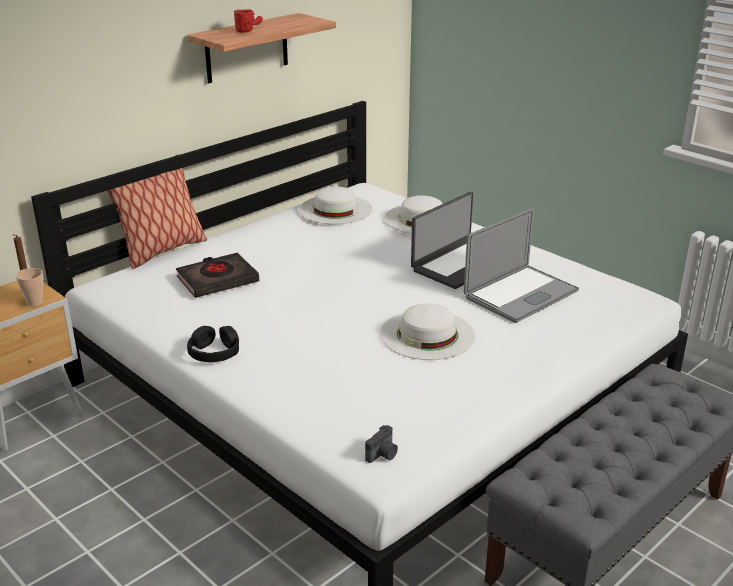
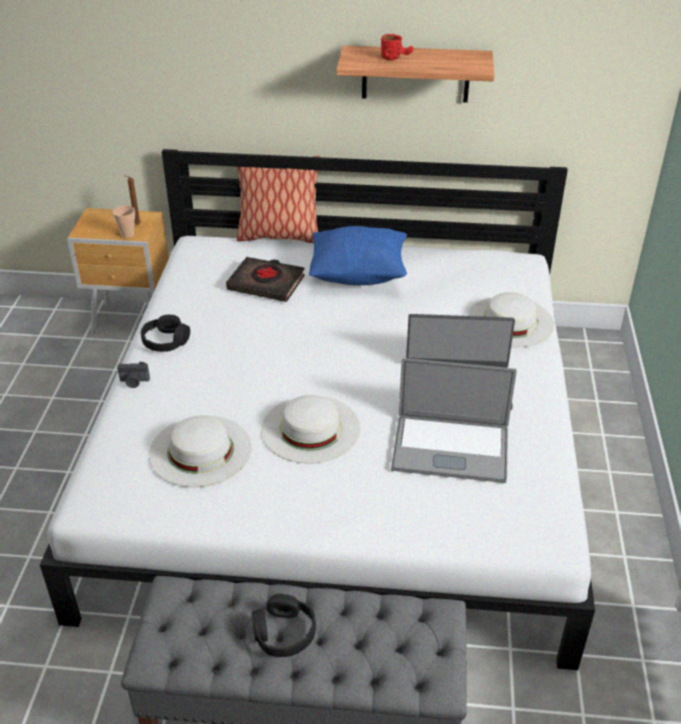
camera: 50 degrees right, 10 degrees up
(274, 243) = (358, 275): none -> blue pillow
(335, 209) = (457, 269): white hat -> white hat (200, 450)
(383, 455) = (111, 493): camera -> camera (134, 382)
(619, 442) = (283, 633): none -> black headphones

